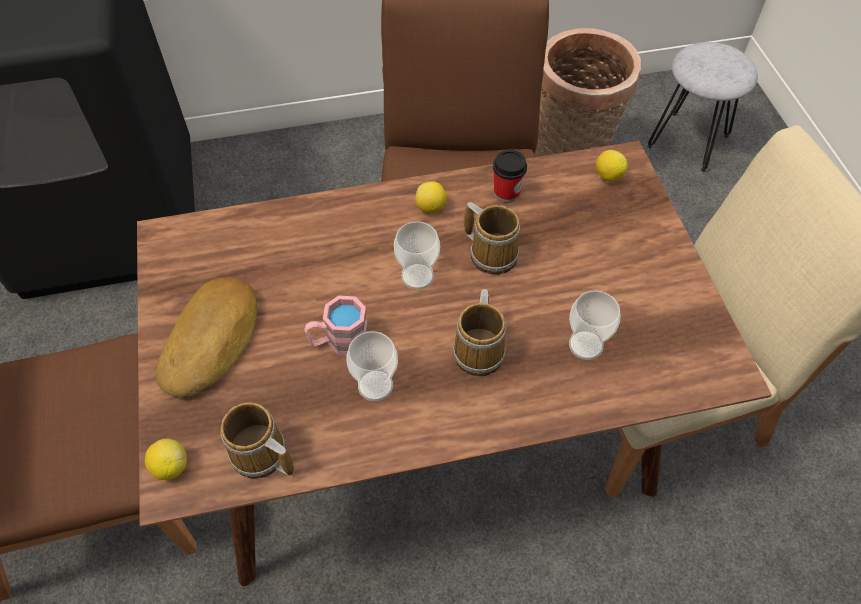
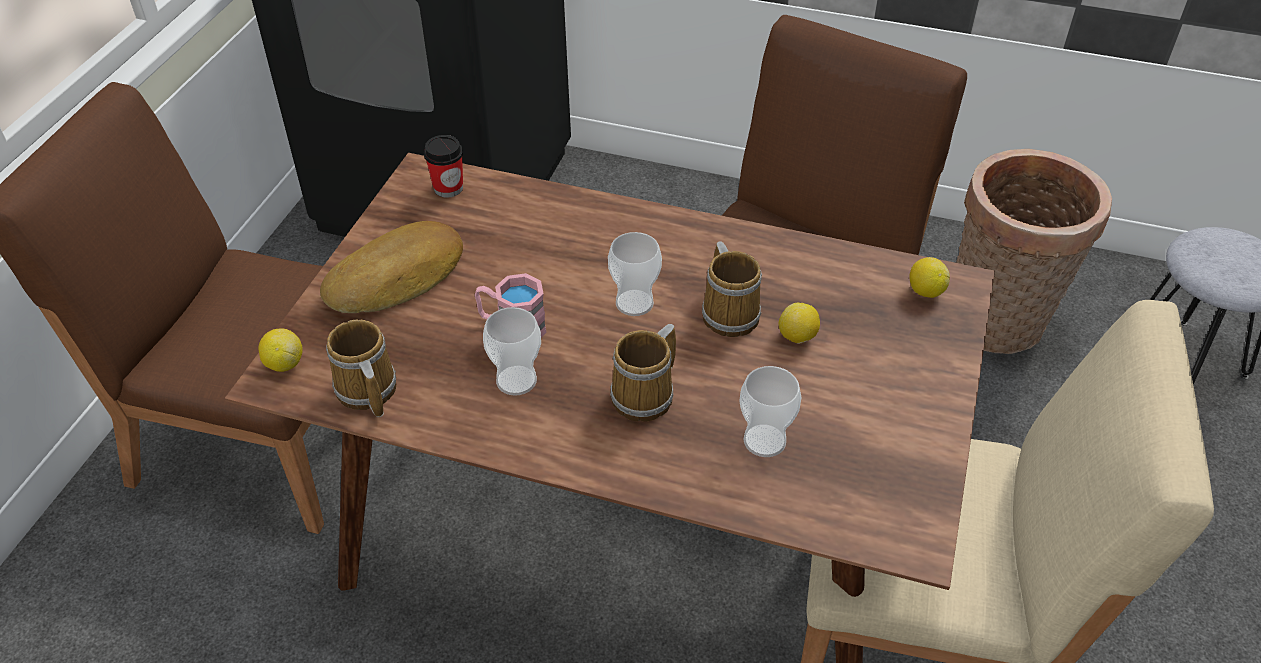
camera: 30 degrees right, 10 degrees down
(431, 208) = (698, 247): lemon -> lemon (797, 337)
(506, 193) = (792, 264): cup -> cup (448, 188)

